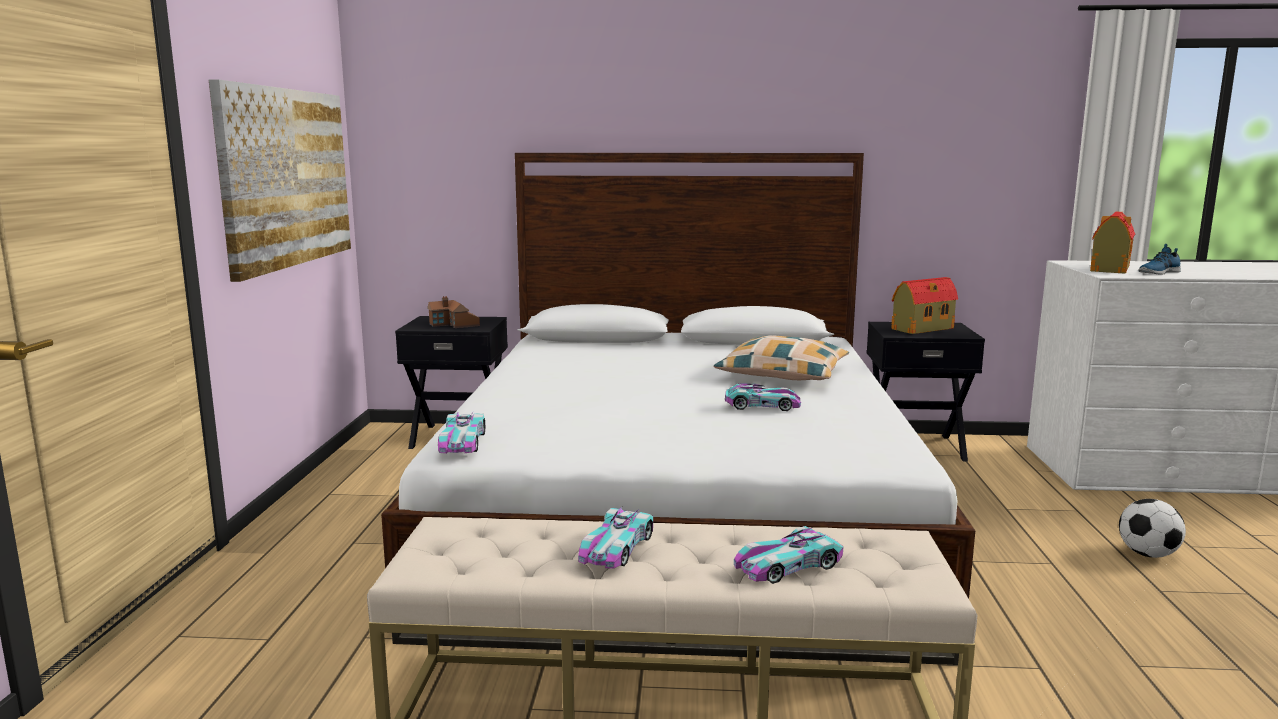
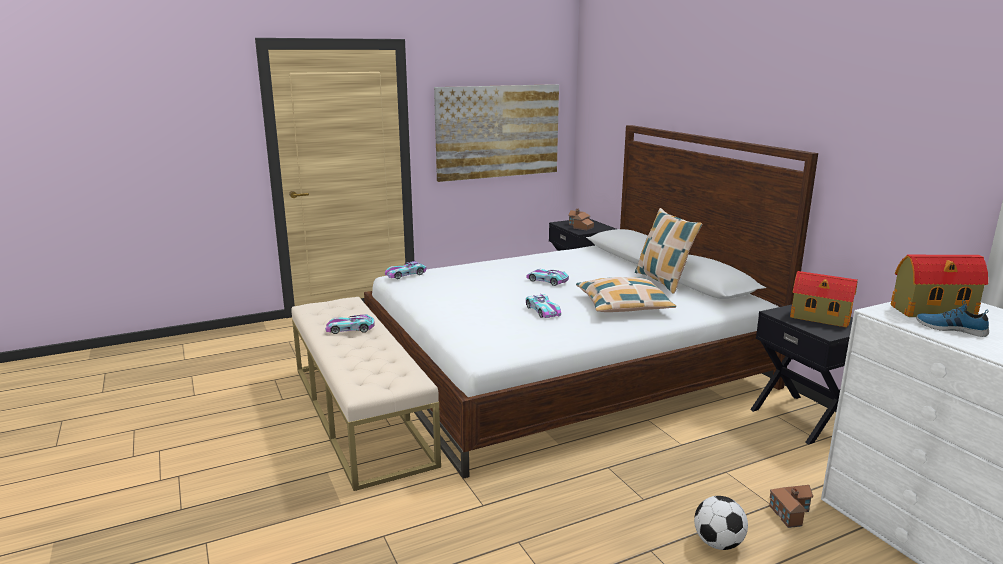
camera: 60 degrees right, 5 degrees up
(720, 347) = (663, 281): none -> pillow
(788, 566) = (357, 360): toy car -> toy car (547, 281)
(1090, 507) = (789, 510): none -> toy house

